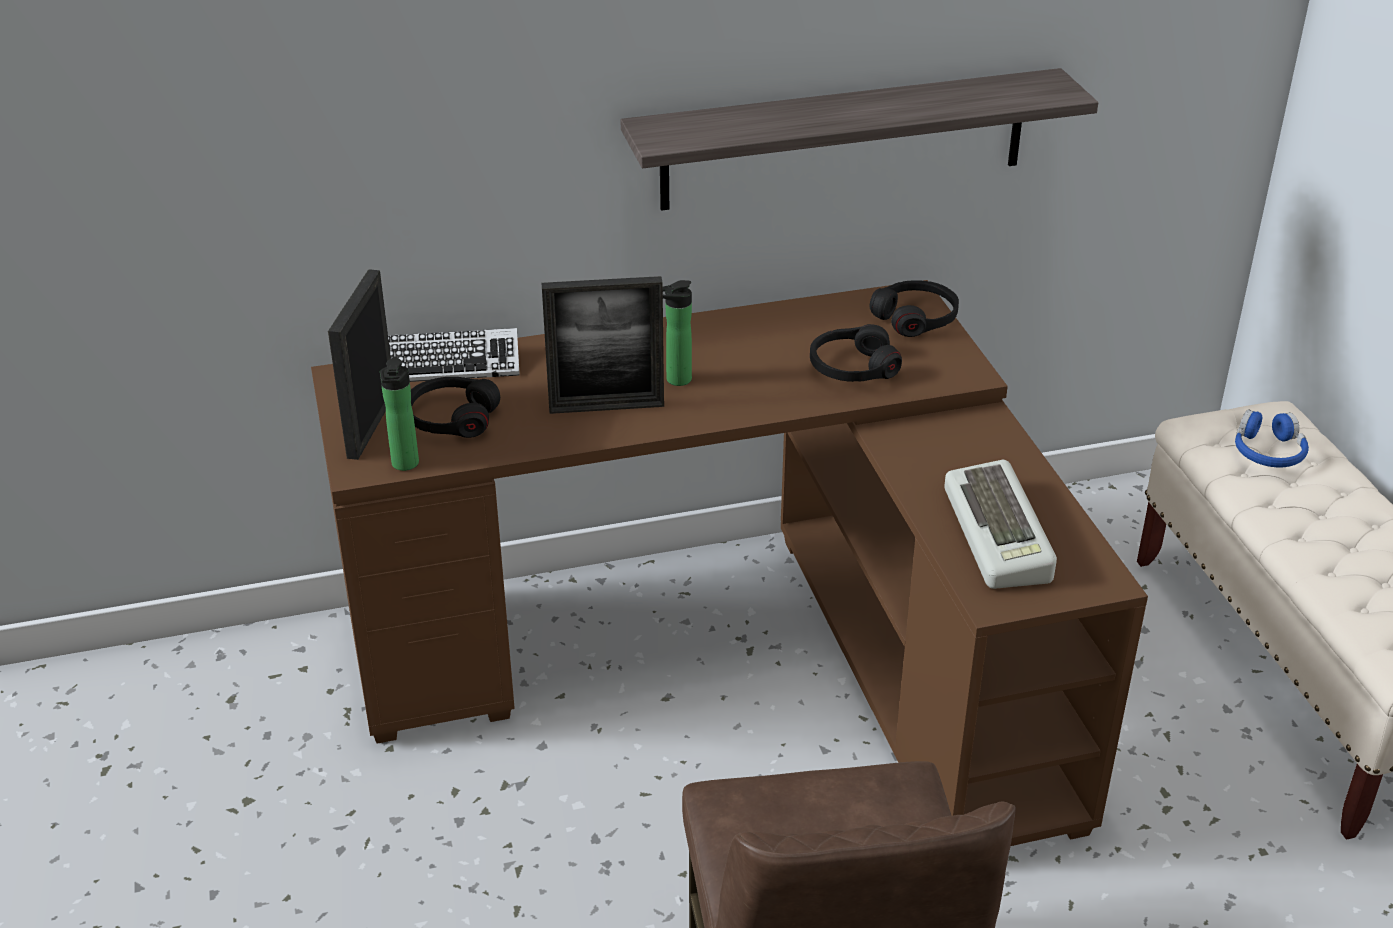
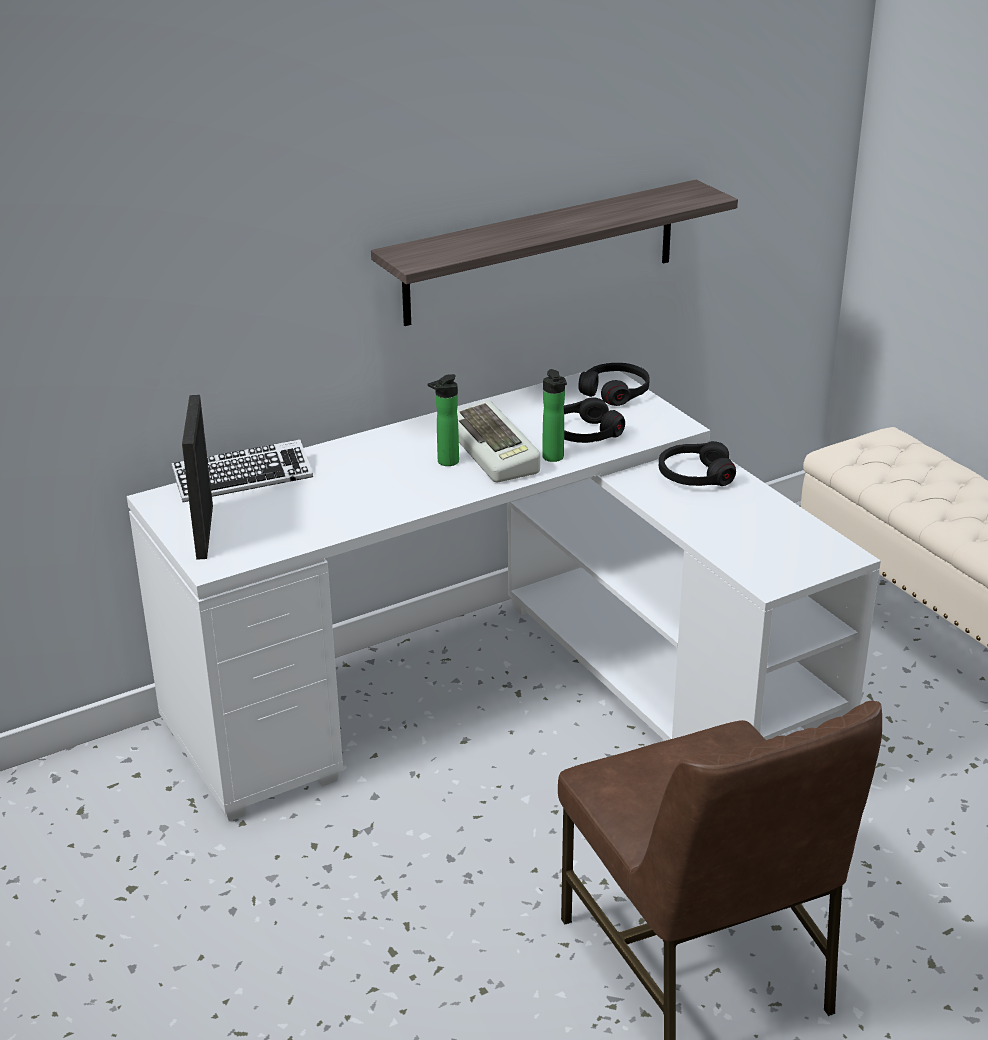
camera: 15 degrees left, 5 degrees down
(404, 466) = (250, 557): bottle -> bottle (554, 458)
(451, 418) = (272, 517): black headphones -> black headphones (695, 476)
(606, 407) = (398, 489): picture frame -> none
(737, 655) = (509, 698): brown desk -> white desk
(1001, 536) = (752, 537): keyboard -> keyboard (495, 451)
(1268, 451) = (896, 463): blue headphones -> none

